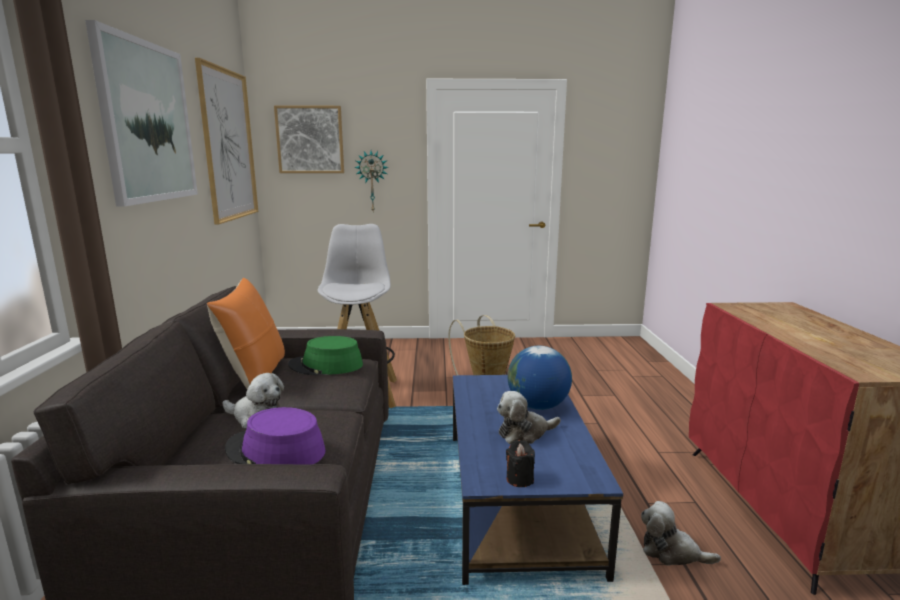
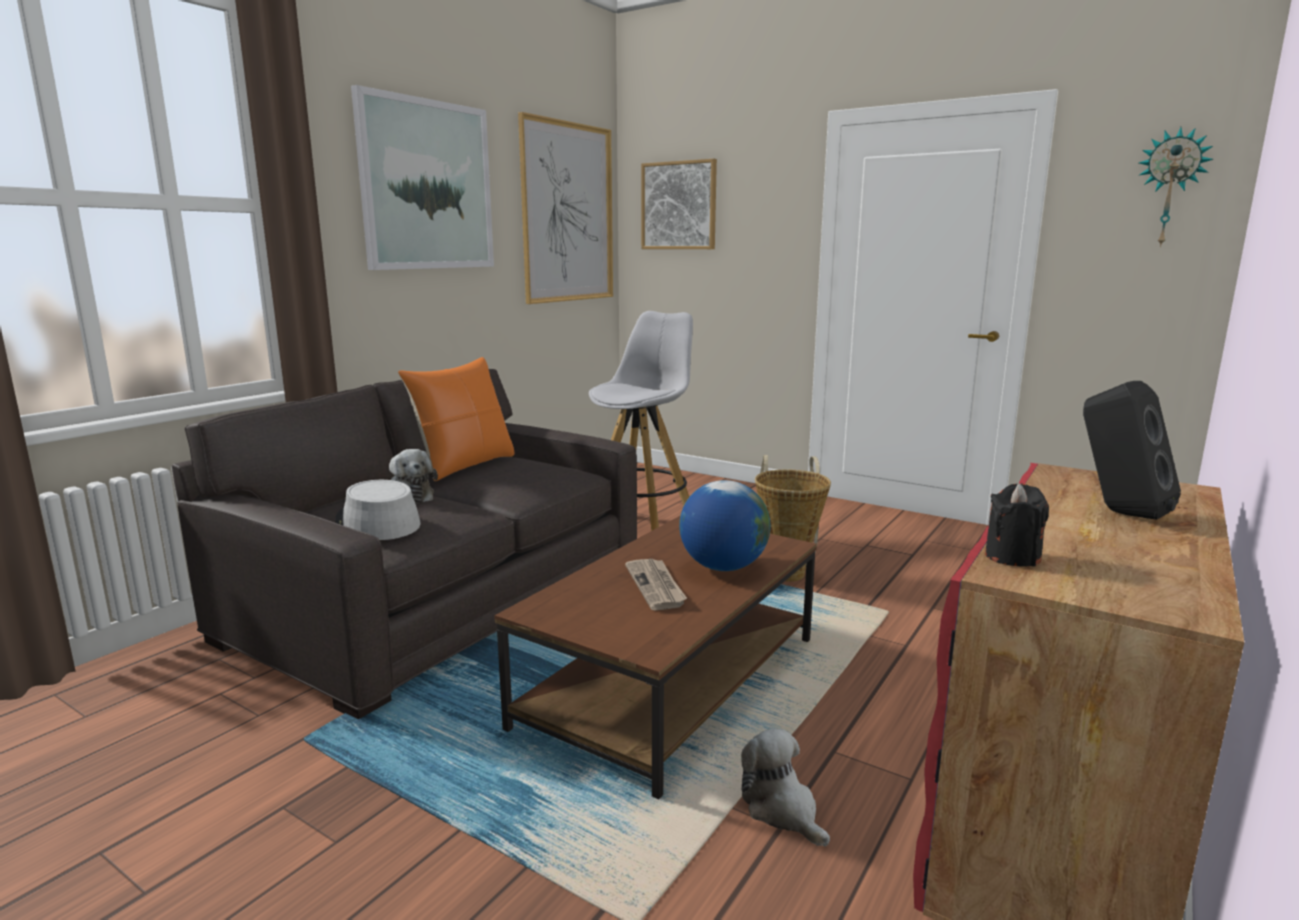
camera: 35 degrees right, 0 degrees up
(275, 451) = (377, 522): purple hat -> grey hat
(326, 366) = (537, 470): green hat -> none
(372, 181) = (747, 261): wall clock -> wall clock (1170, 188)
(516, 496) = (672, 680): blue coffee table -> brown coffee table
(519, 479) = (572, 621): black candle -> black candle (1012, 557)
(524, 433) = (656, 586): plush toy -> newspaper
(803, 325) = (1118, 512): none -> black speaker

